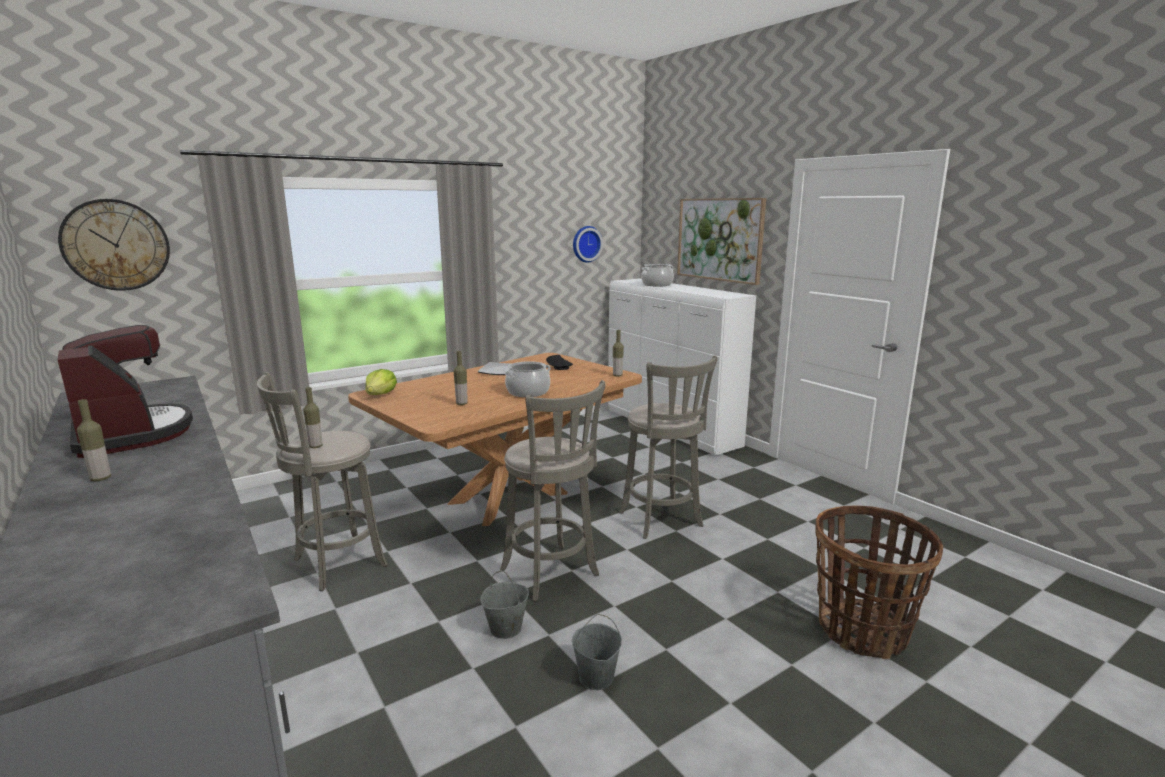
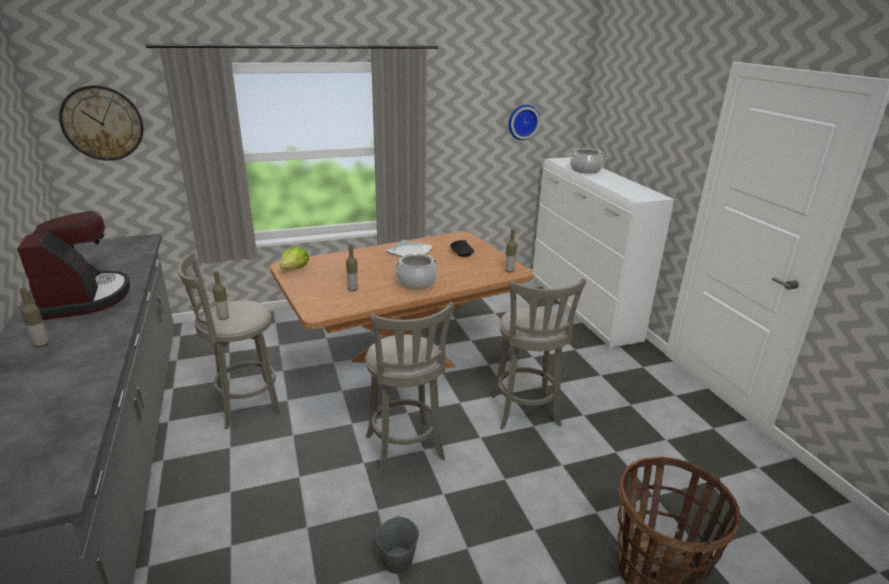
camera: 15 degrees right, 10 degrees up
(505, 629) = (346, 496): grey bucket -> none
(719, 239) = (651, 133): picture -> none

